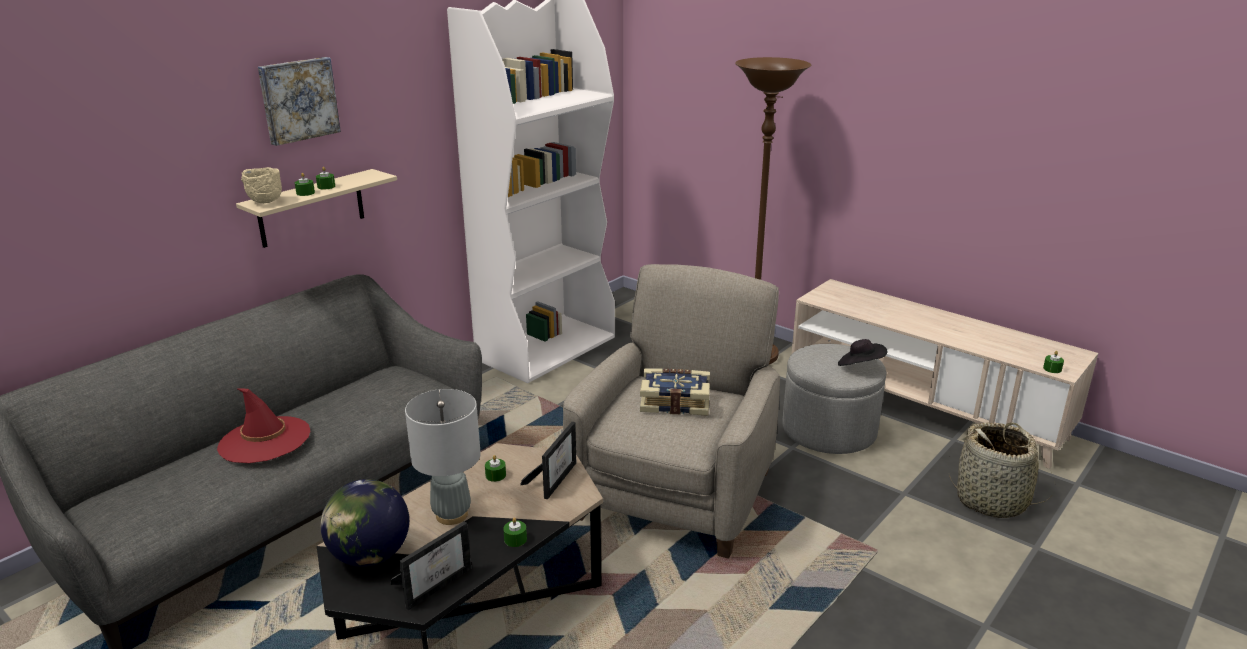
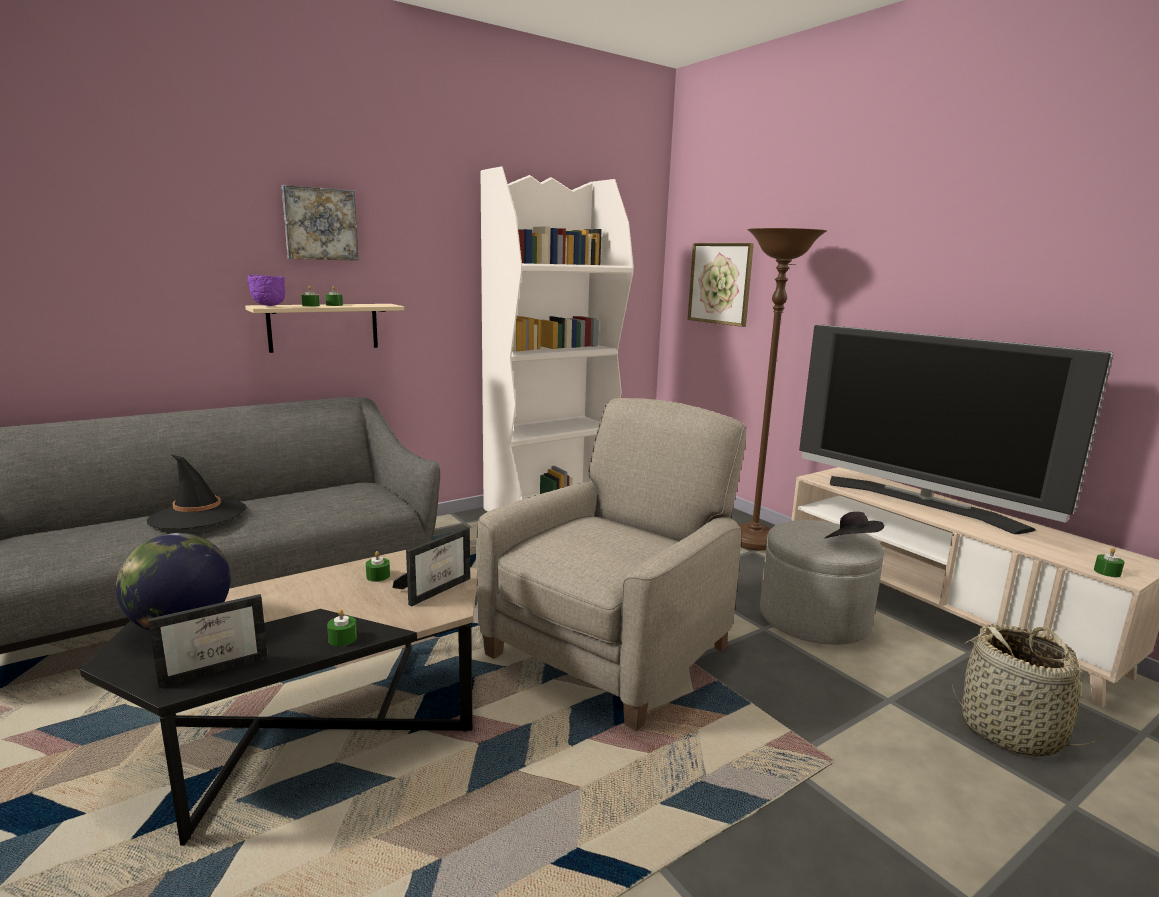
camera: 15 degrees right, 10 degrees down
(264, 440) = (198, 515): red hat -> black hat
(265, 202) = (268, 306): beige bowl -> purple bowl
(452, 515) = (300, 603): grey table lamp -> none
(675, 401) = (609, 537): book -> none
(692, 94) = (720, 283): none -> picture
(907, 317) = (921, 503): none -> television

